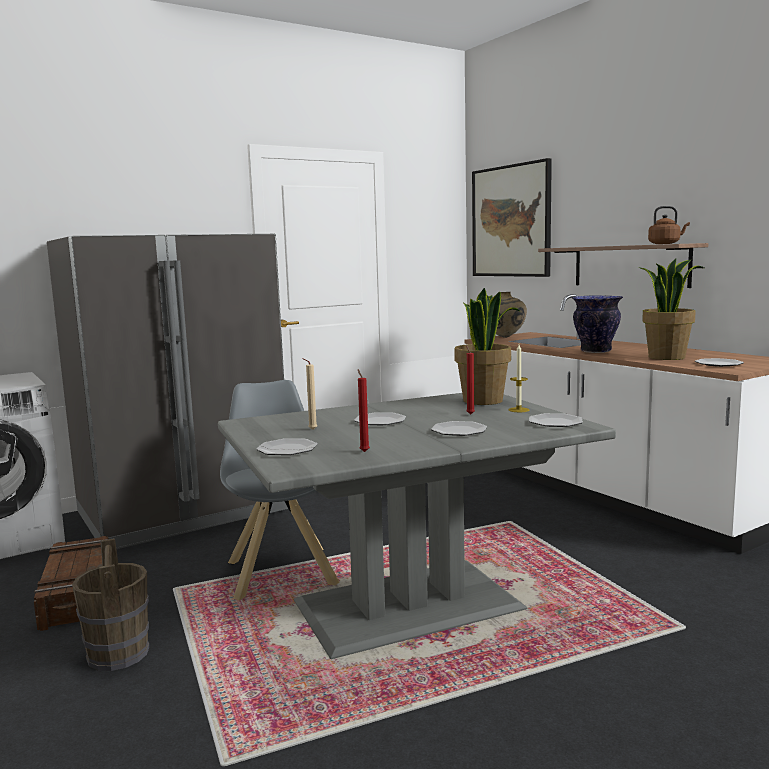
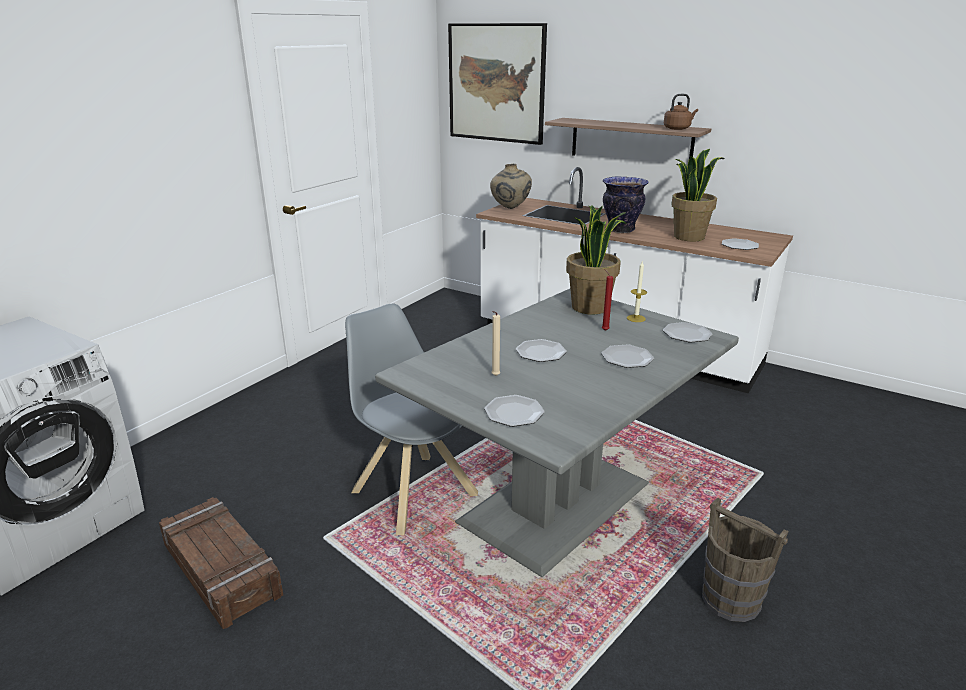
camera: 25 degrees left, 15 degrees up
(118, 653) = (339, 630): brown bucket -> brown bucket (730, 599)
(184, 511) = (241, 436): grey fridge -> none
(364, 451) = (586, 403): red candle -> none

